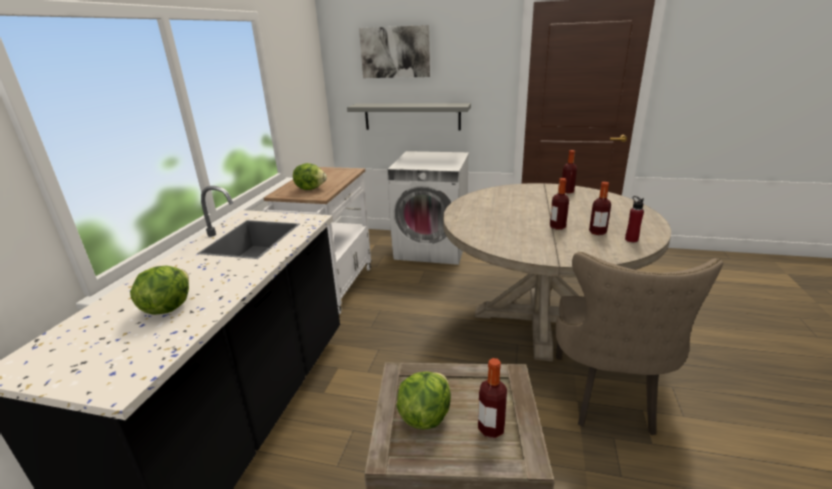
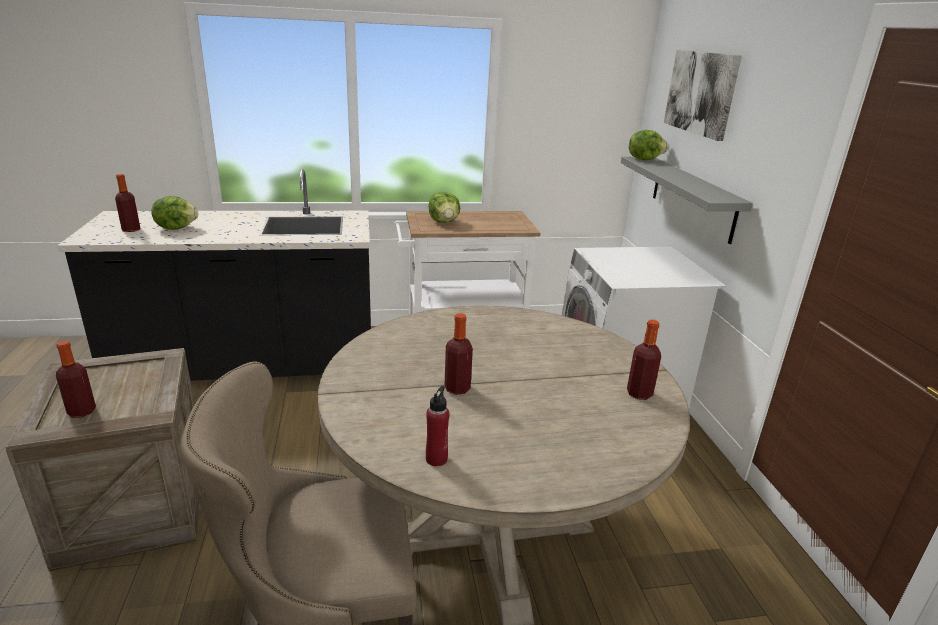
camera: 65 degrees right, 0 degrees up
(424, 416) = (107, 378): lettuce -> lettuce (644, 159)
(597, 232) = (453, 425): bottle -> bottle (131, 229)

